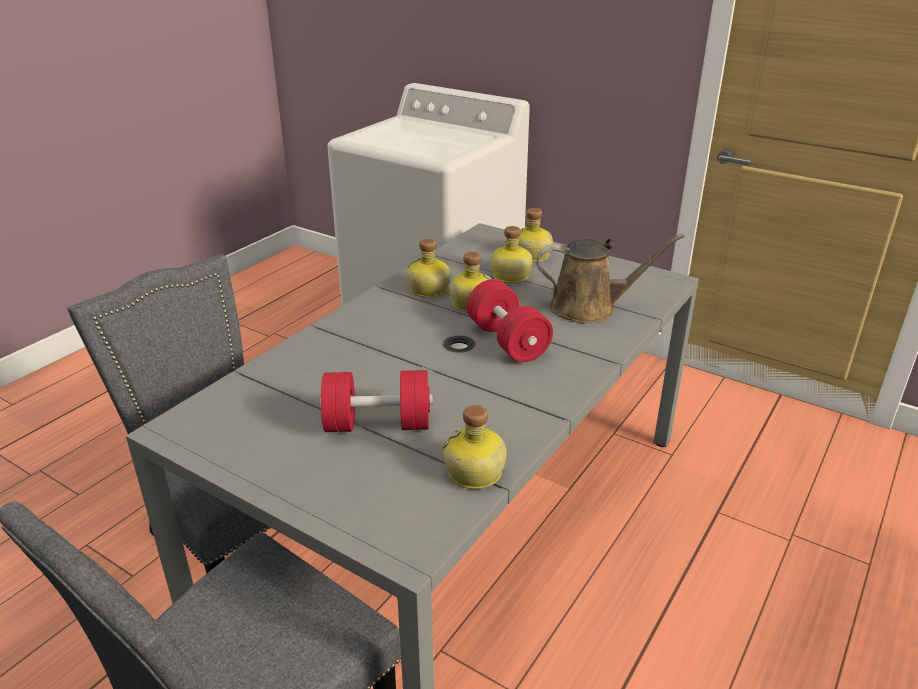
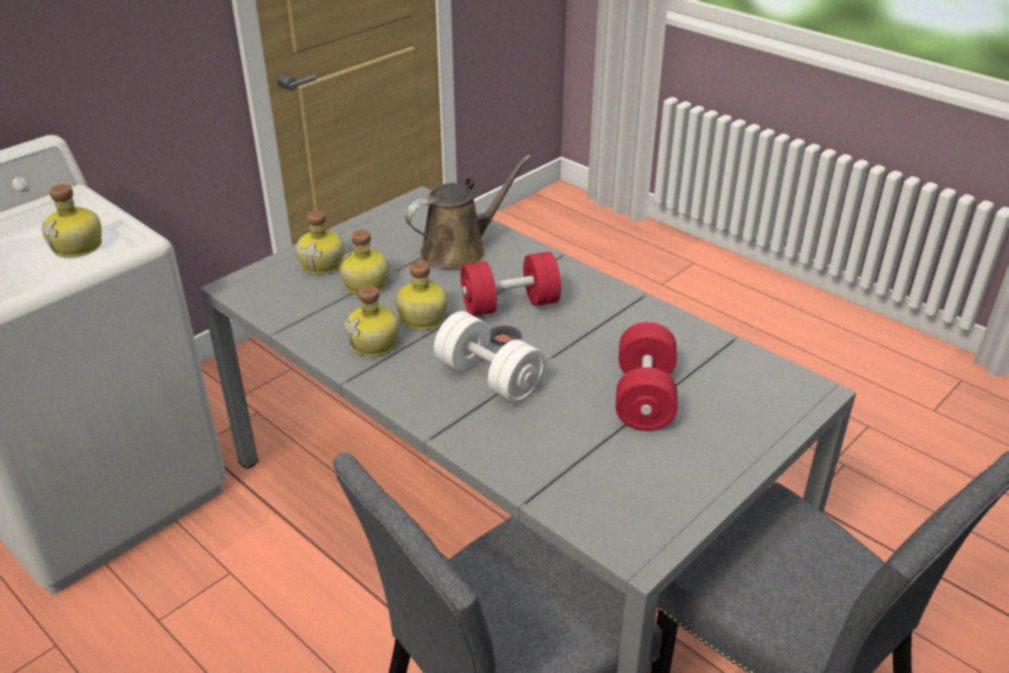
camera: 80 degrees left, 5 degrees up
(393, 342) = (489, 378): none -> white dumbbell
(475, 473) = (719, 349): bottle -> bottle (79, 246)
(589, 308) = (459, 251): brown watering can -> brown watering can turned 45 degrees clockwise

